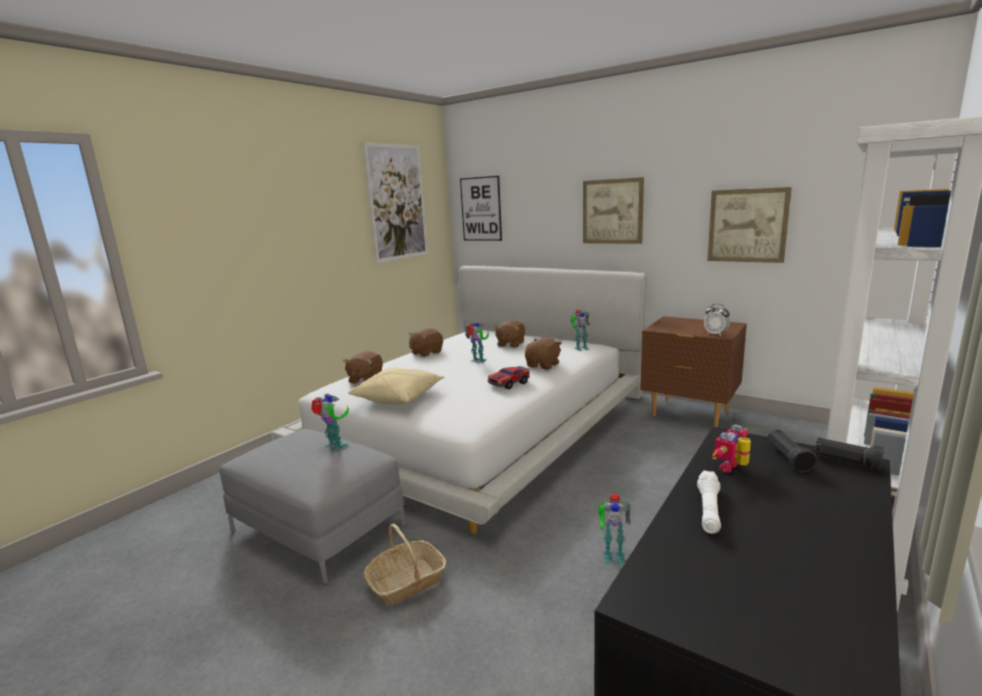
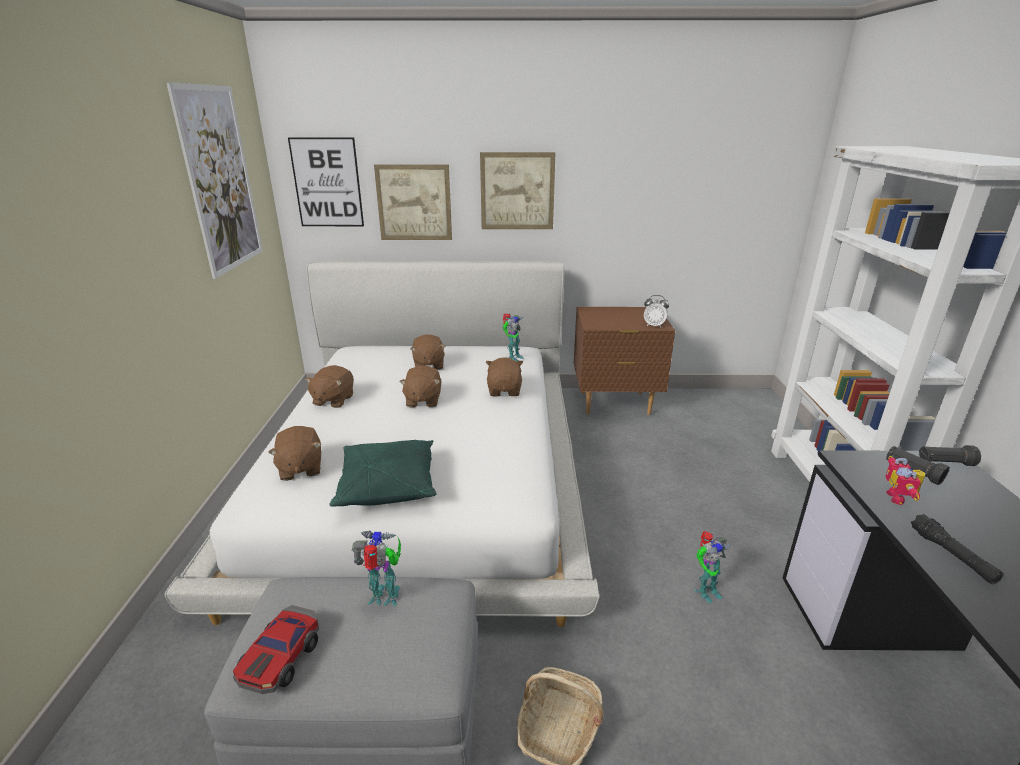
camera: 35 degrees left, 10 degrees up
(399, 397) = (387, 485): beige pillow -> green pillow
(478, 361) = (422, 400): toy robot -> brown plush toy
(509, 383) = (501, 427): toy car -> toy car (281, 658)
(709, 509) = (951, 555): white flashlight -> black flashlight
(747, 225) = (662, 209): picture -> picture (414, 203)

